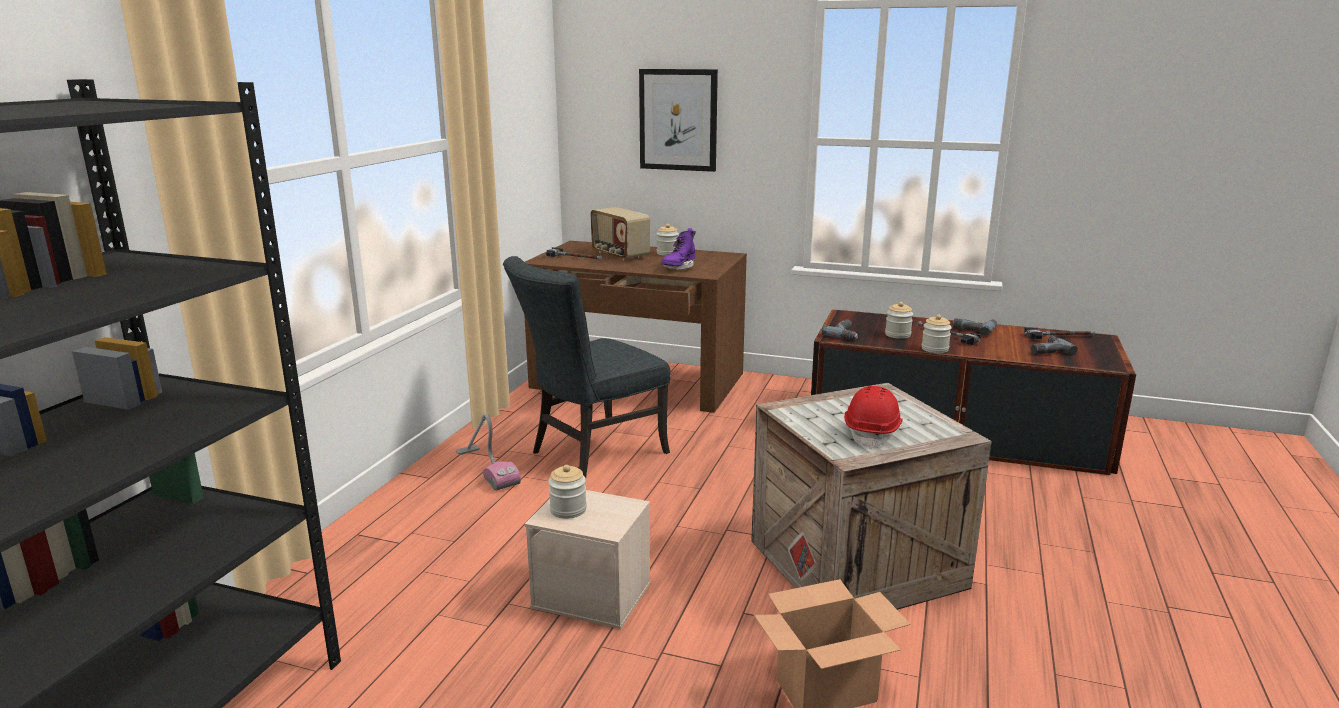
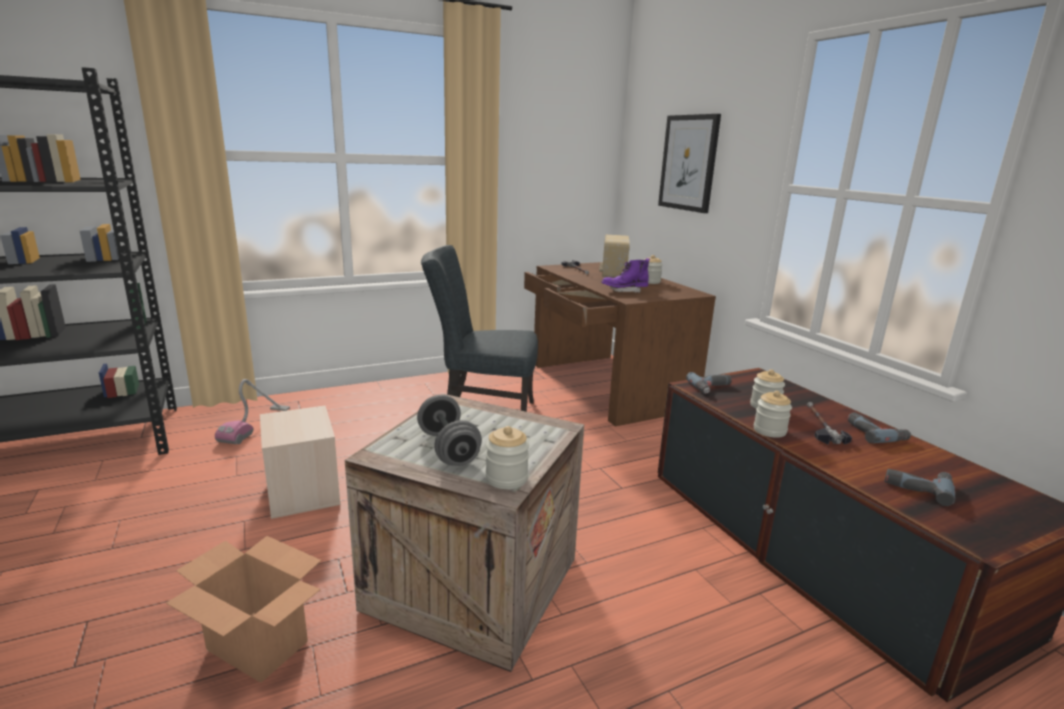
camera: 45 degrees right, 0 degrees up
(486, 468) = (415, 397): vacuum cleaner -> vacuum cleaner (255, 425)
(568, 510) = (291, 418): jar -> jar (506, 478)
(872, 432) = (448, 449): red hard hat -> grey dumbbell
(1058, 336) = (982, 482): hammer -> none

